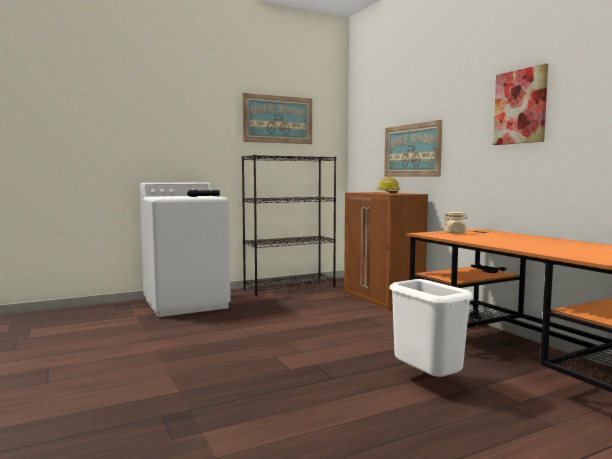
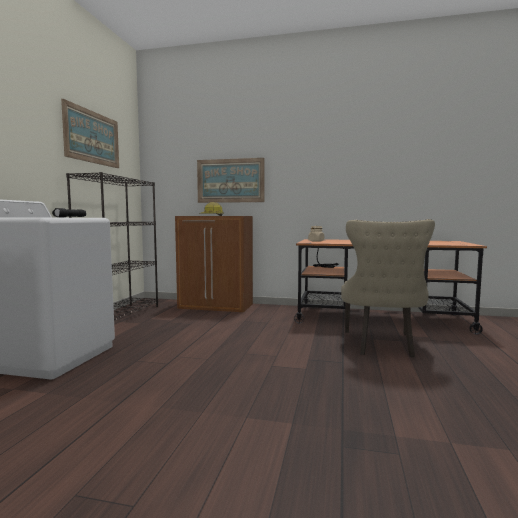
camera: 50 degrees left, 0 degrees up
(426, 383) = (381, 344): white trash can -> beige chair
(520, 107) = (336, 154): picture -> none

